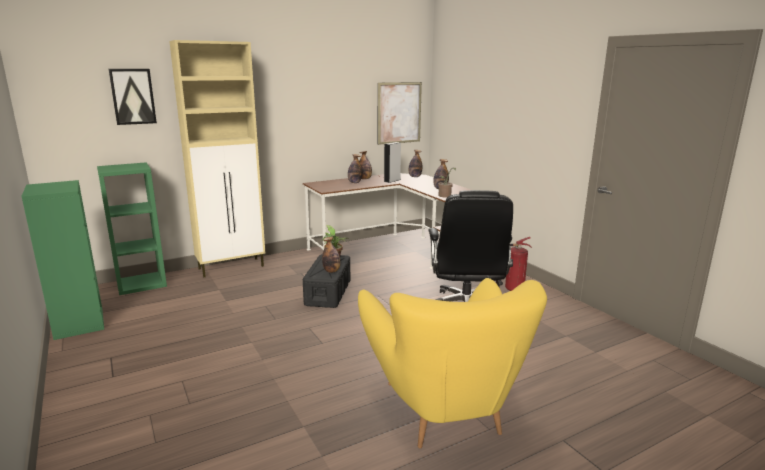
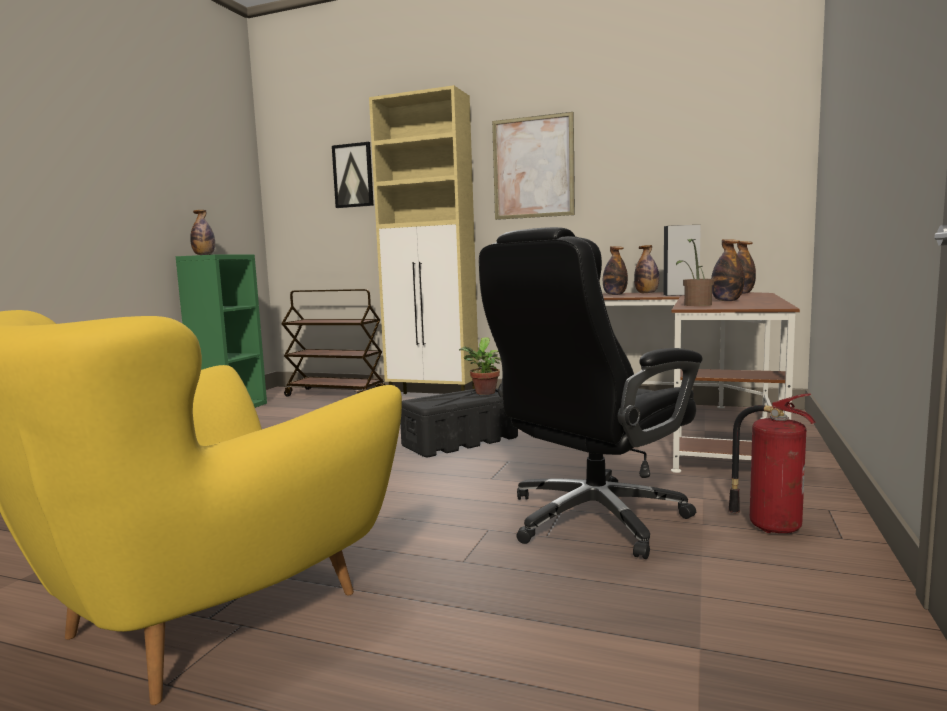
camera: 50 degrees right, 10 degrees down
(142, 284) = (336, 394): green bookcase -> brown cart
(331, 271) = (446, 401): bottle -> bottle (204, 255)
(399, 113) = (738, 181): picture -> picture (533, 167)

